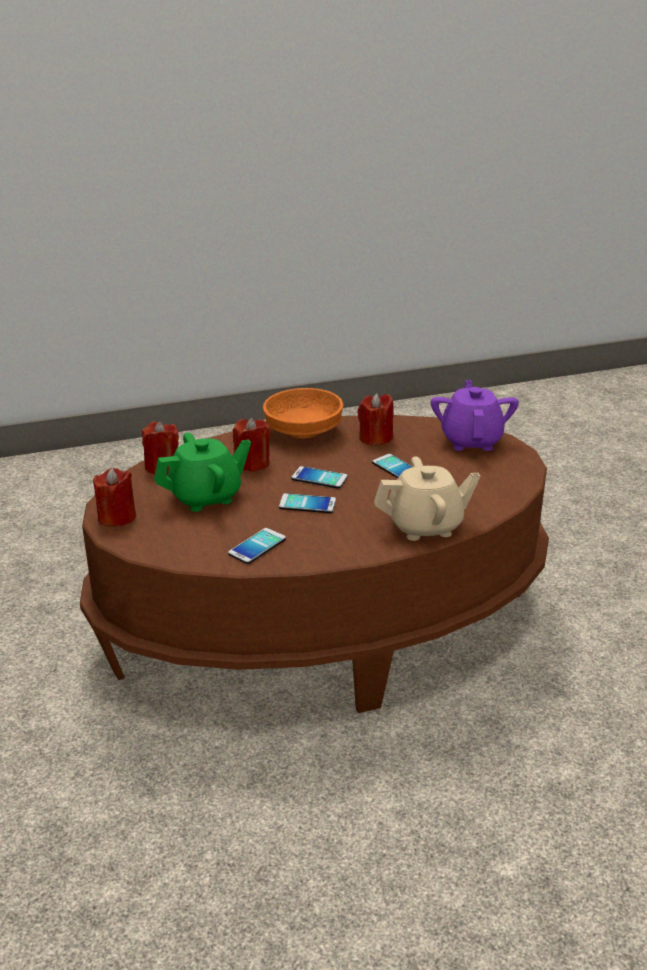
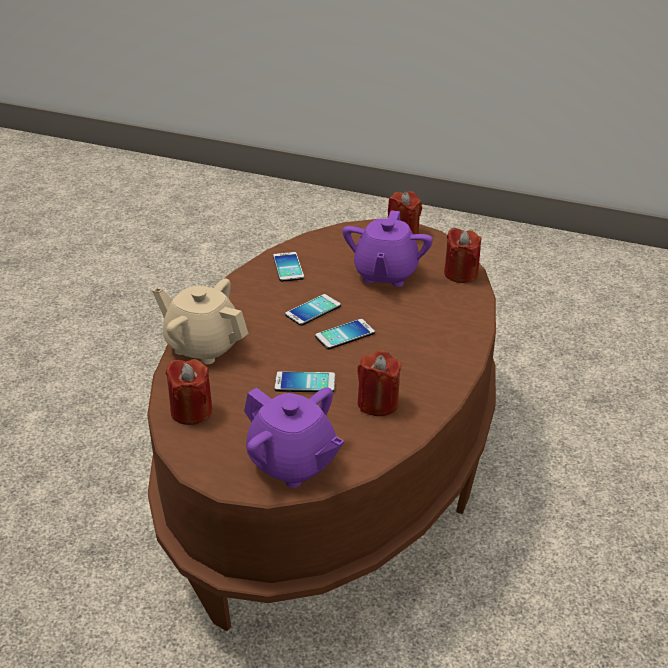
camera: 130 degrees right, 5 degrees up
(206, 497) = (385, 274): green teapot -> purple teapot
(252, 463) = (414, 315): red candle -> red candle (191, 411)
(304, 431) = (444, 368): orange bowl -> none
(425, 526) = (203, 346): beige teapot -> beige teapot turned 90 degrees clockwise

